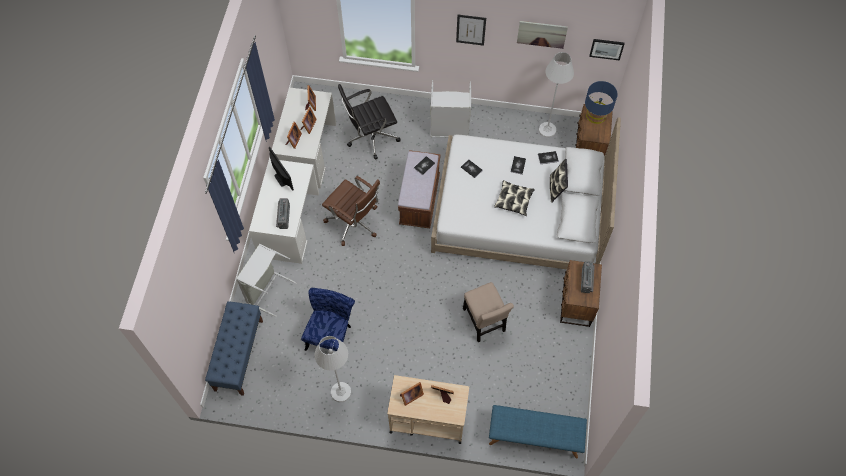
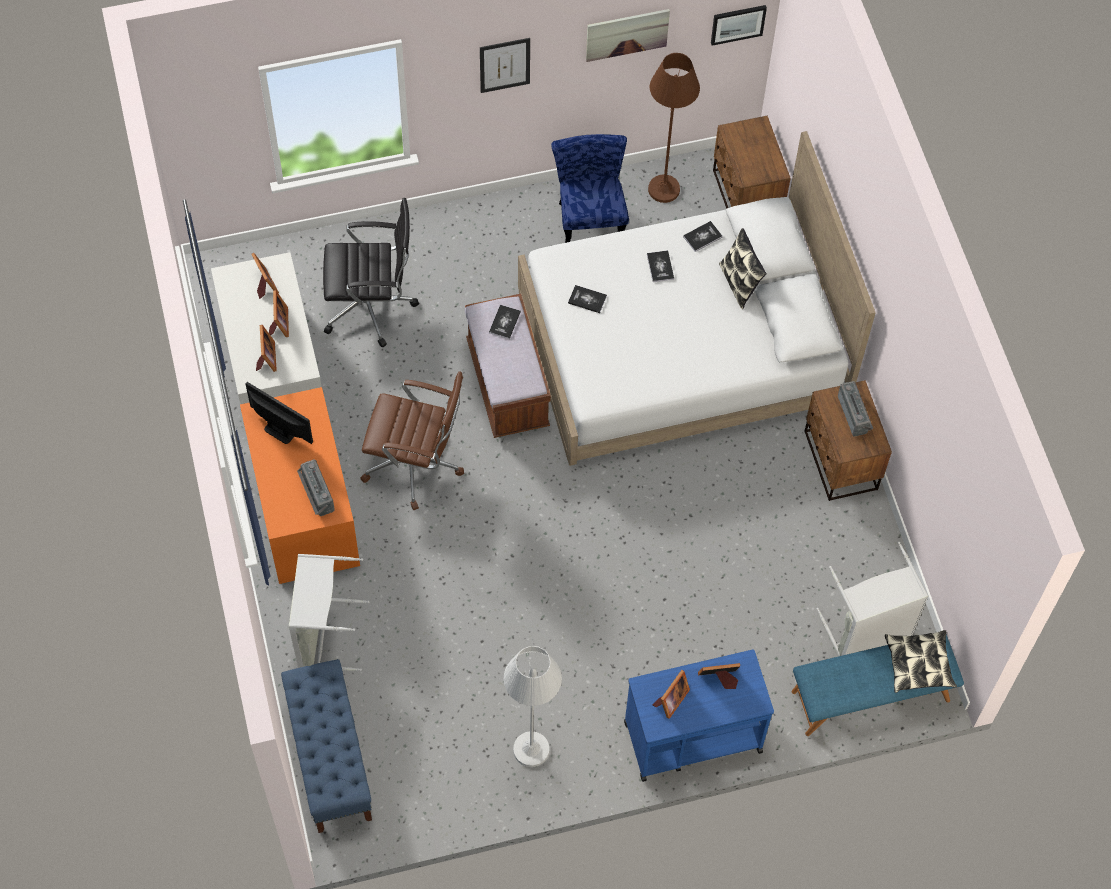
camera: 25 degrees left, 0 degrees up
(289, 225) = (304, 508): white desk -> orange desk
(331, 334) = (468, 663): blue chair -> blue chair (590, 219)
(371, 137) = (371, 306): black office chair -> black office chair turned 135 degrees counterclockwise
(427, 419) = (691, 736): beige cart -> blue cart
(449, 129) = (499, 244): grey laundry basket -> grey laundry basket (867, 632)
(484, 322) = (709, 547): beige chair -> none
(514, 200) = (681, 327): pillow -> pillow (918, 664)
(547, 130) = (664, 189): white floor lamp -> brown floor lamp
(596, 115) = (746, 137): blue table lamp -> none

